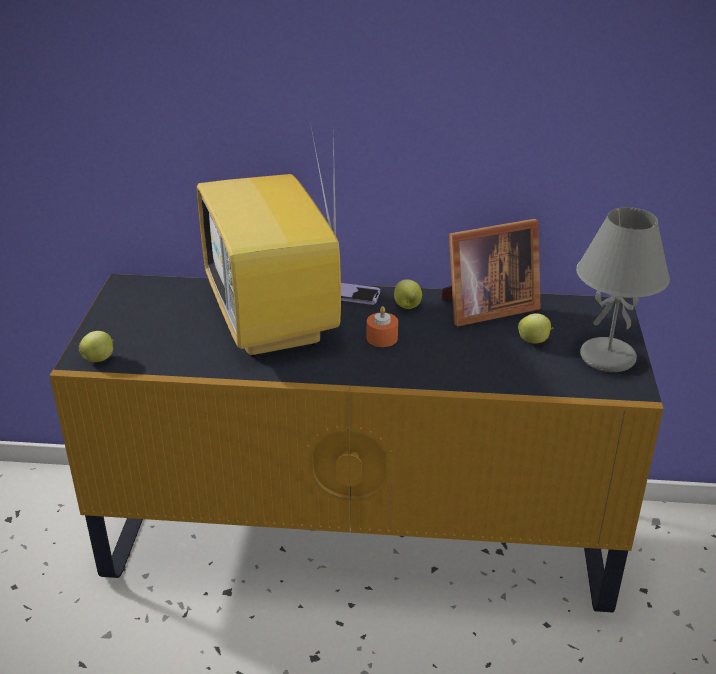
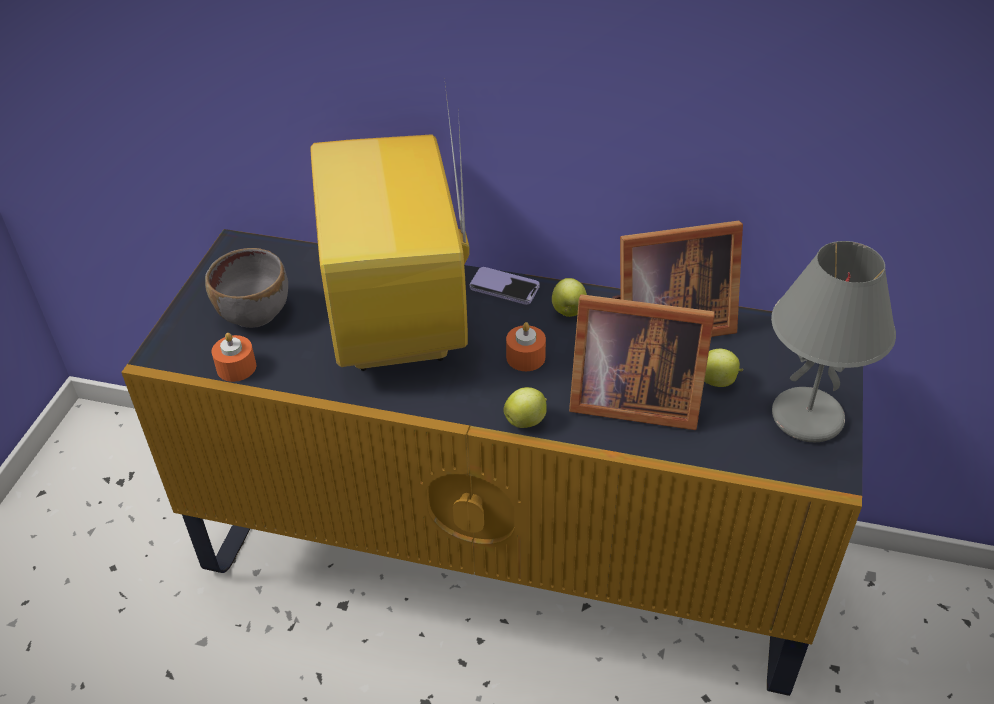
camera: 10 degrees right, 10 degrees up
(99, 359) = (183, 354): apple -> apple (526, 421)
(147, 364) = (236, 367): none -> orange candle
(153, 326) = (255, 313): none -> grey bowl
(470, 357) = (630, 398): none -> picture frame

